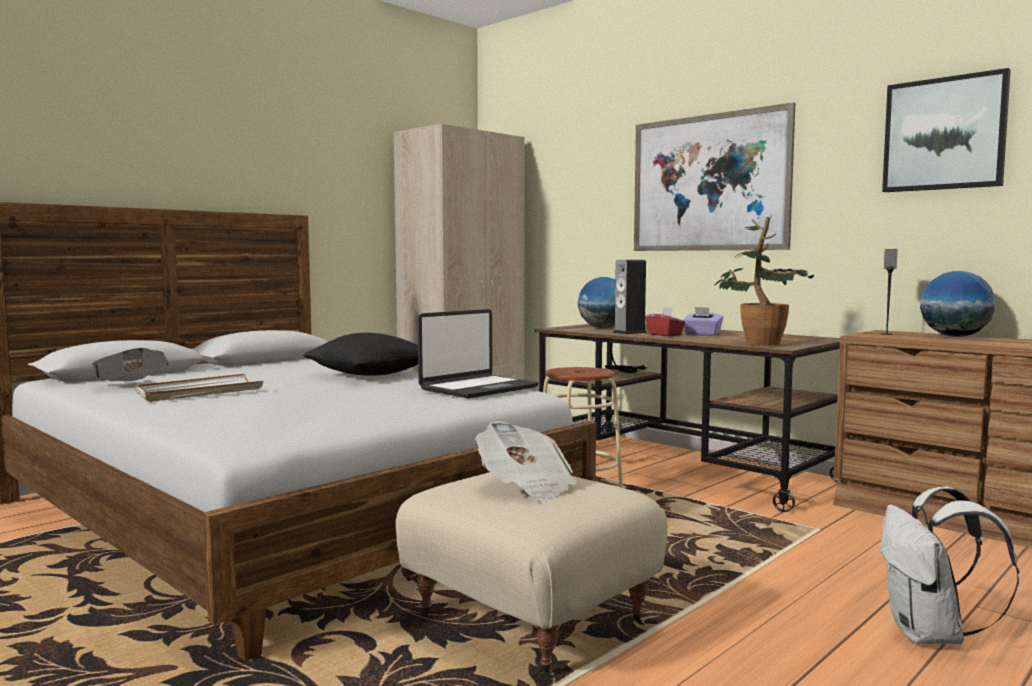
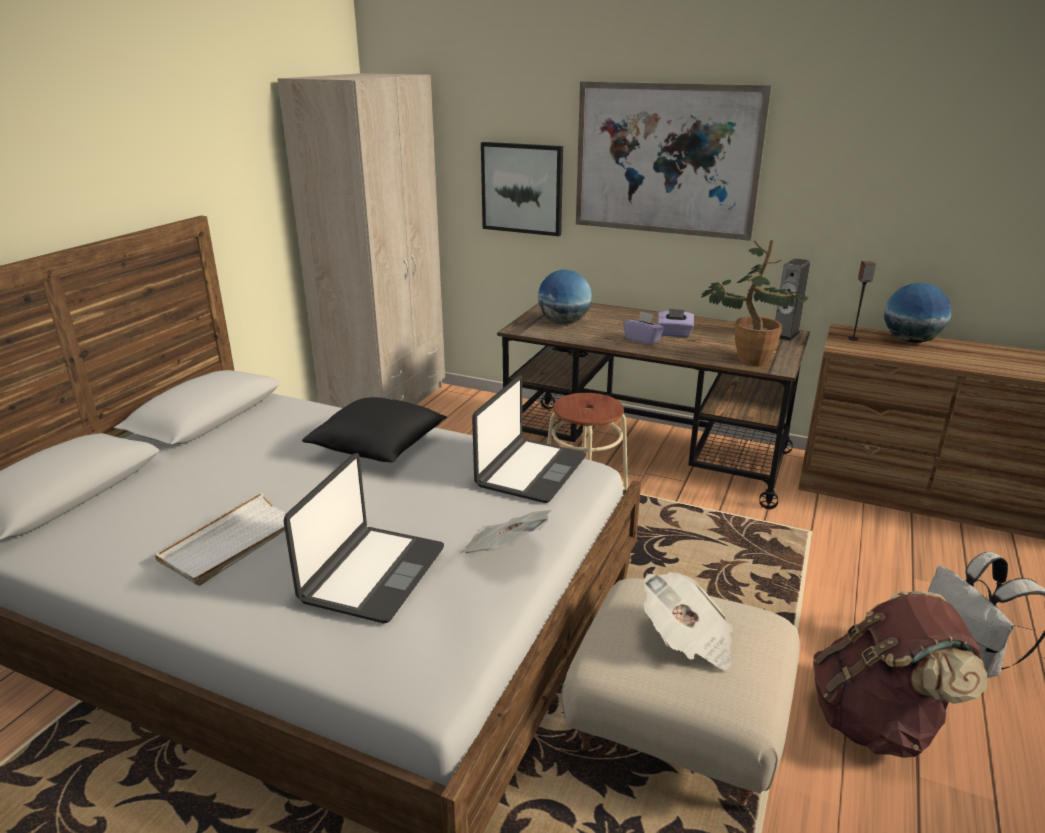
camera: 20 degrees left, 20 degrees up
(131, 385) = (120, 533): newspaper -> newspaper (505, 552)
(274, 405) = (372, 574): none -> laptop
(629, 332) = (603, 336): speaker -> speaker (785, 334)
(665, 335) = (643, 340): red tissue box -> purple tissue box
(770, 653) = (877, 721): none -> brown backpack
(944, 134) = (922, 143): picture -> picture (522, 188)

